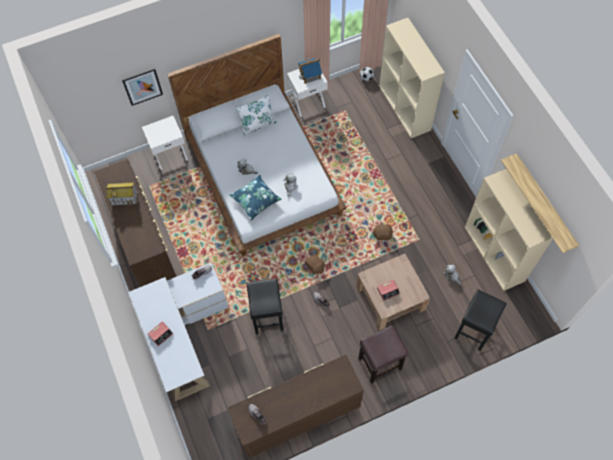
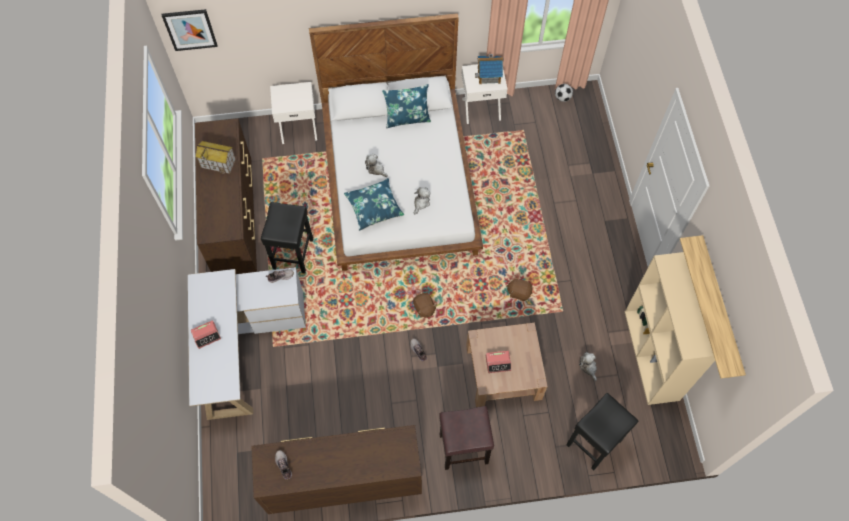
camera: 15 degrees right, 0 degrees up
(142, 86) = (277, 36): picture -> picture (190, 29)
(257, 124) = (407, 118): white pillow -> blue pillow
(268, 317) = (348, 352): black stool -> black stool (293, 254)
(405, 108) = (598, 146): beige bookcase -> none

